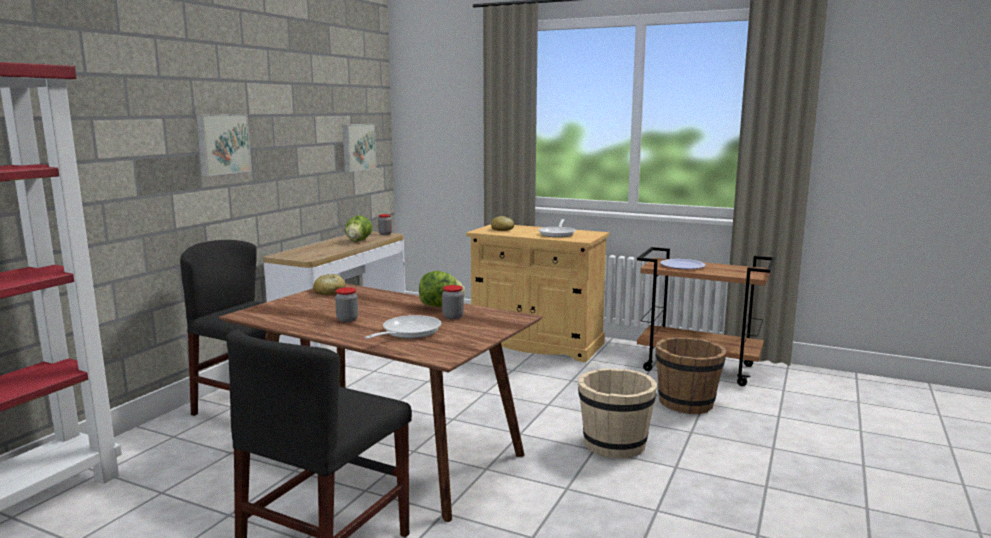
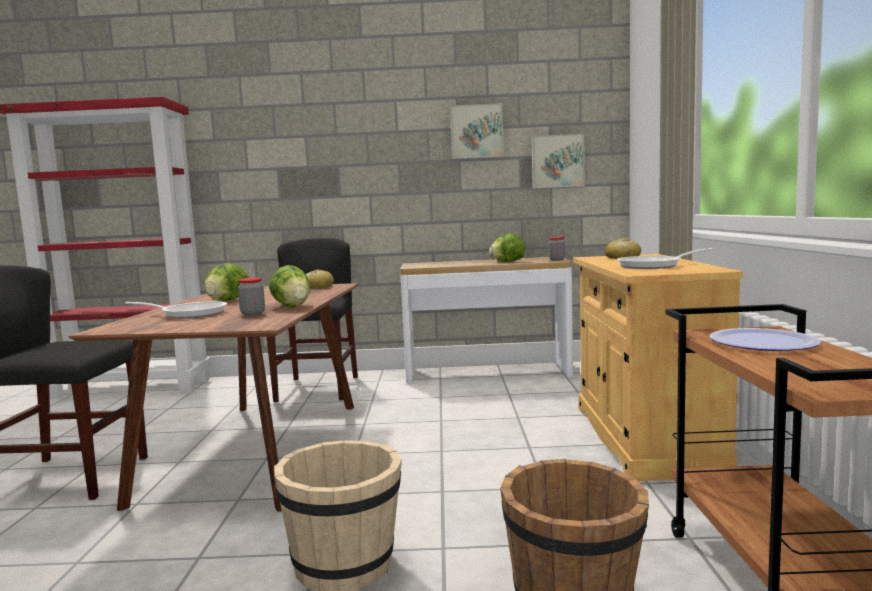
camera: 65 degrees right, 5 degrees down
(222, 144) = (362, 157): picture -> picture (476, 131)
(347, 319) = (227, 301): jar -> lettuce

